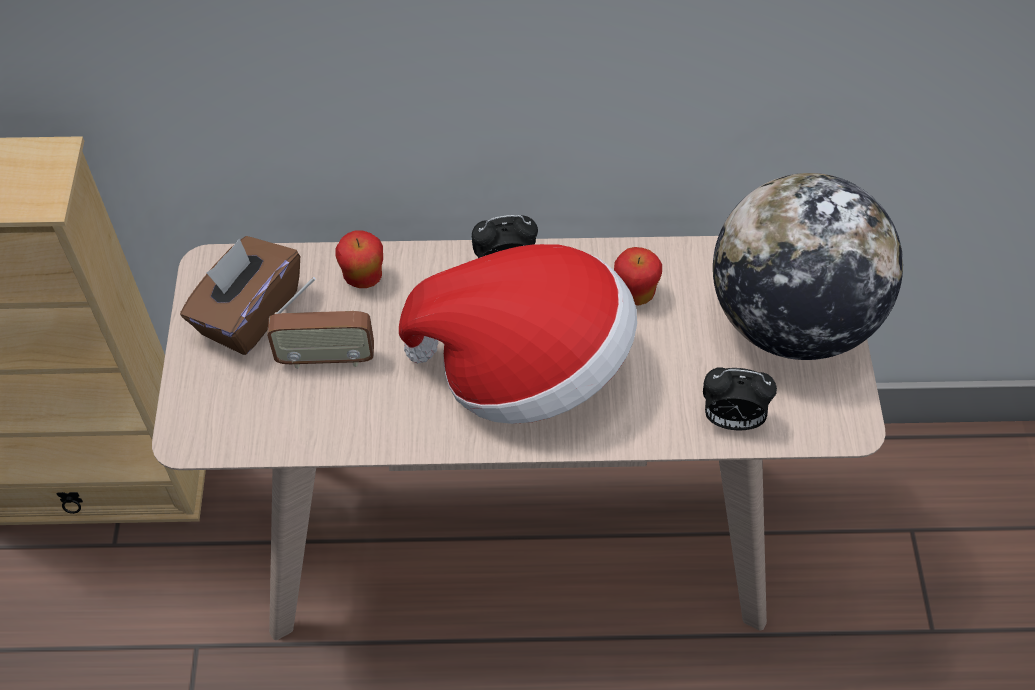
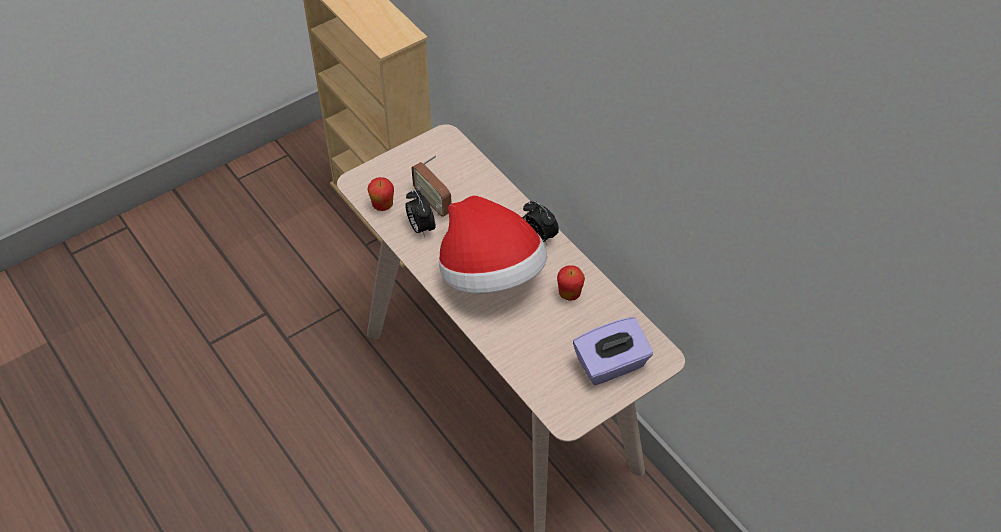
camera: 55 degrees right, 5 degrees down
(248, 313) = (433, 163): brown tissue box -> none
(363, 278) = (487, 190): apple -> apple (382, 205)
(731, 419) = (528, 369): alarm clock -> alarm clock (420, 227)
(790, 320) = (611, 365): globe -> purple tissue box

